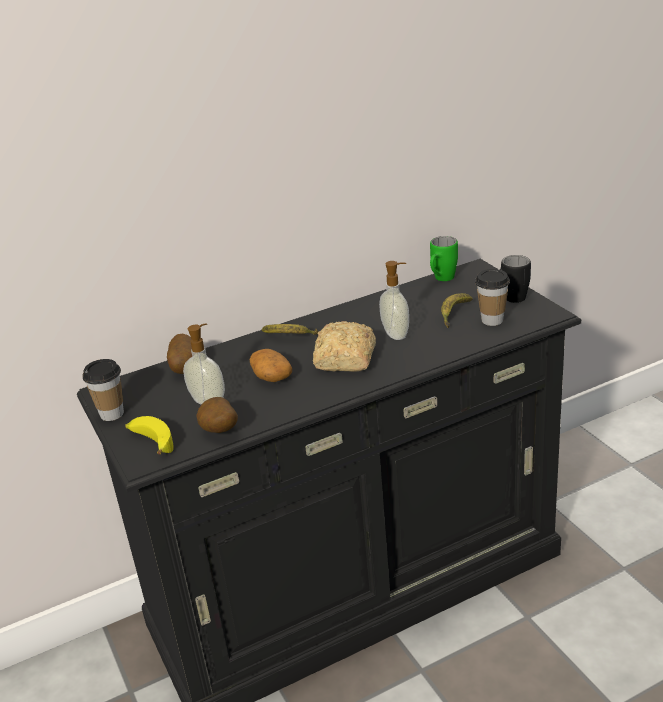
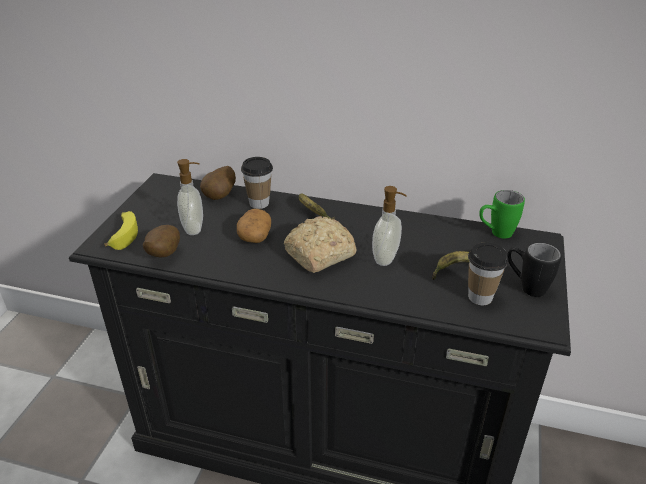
camera: 40 degrees right, 5 degrees up
(112, 414) = (139, 201): cup -> cup (259, 203)

